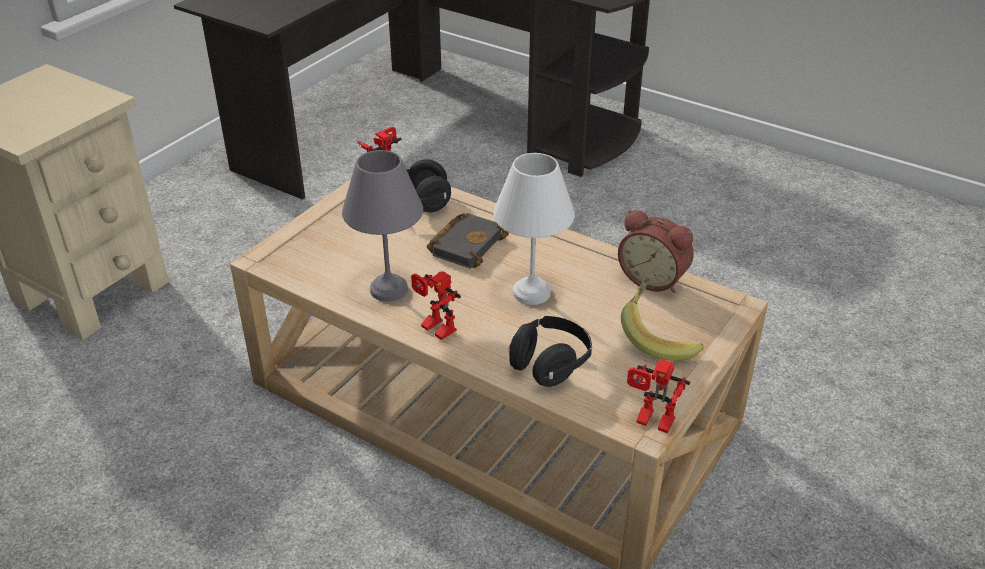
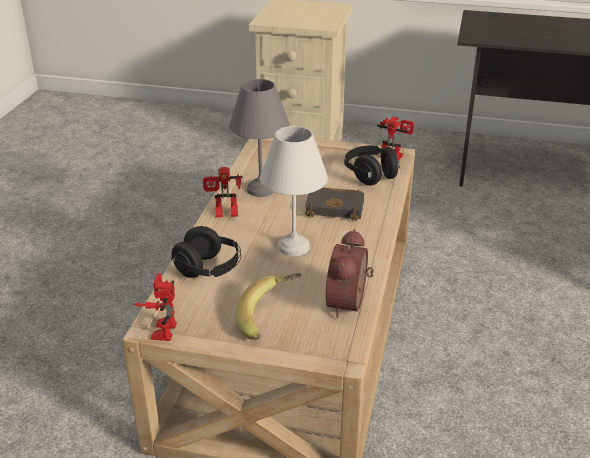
camera: 70 degrees right, 5 degrees down
(433, 329) = (224, 214): toy robot -> toy robot turned 120 degrees counterclockwise

